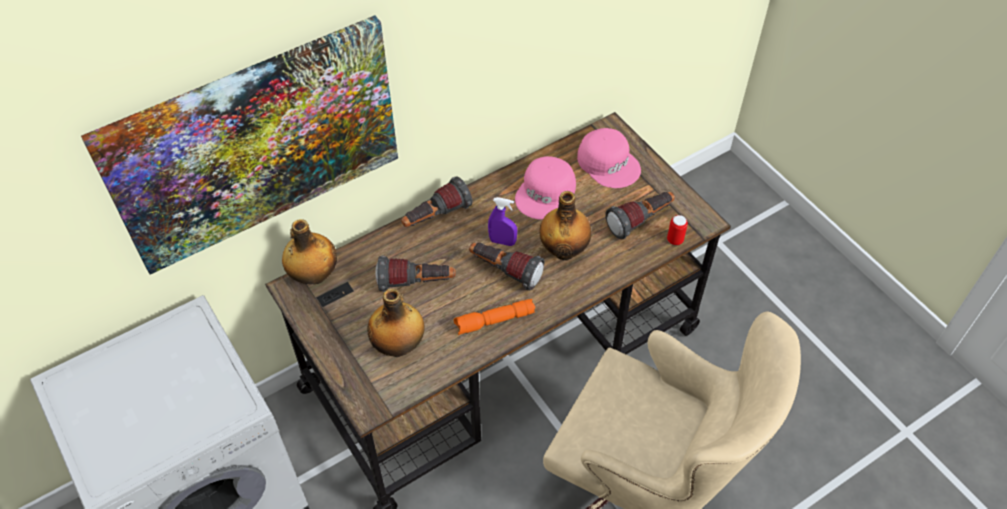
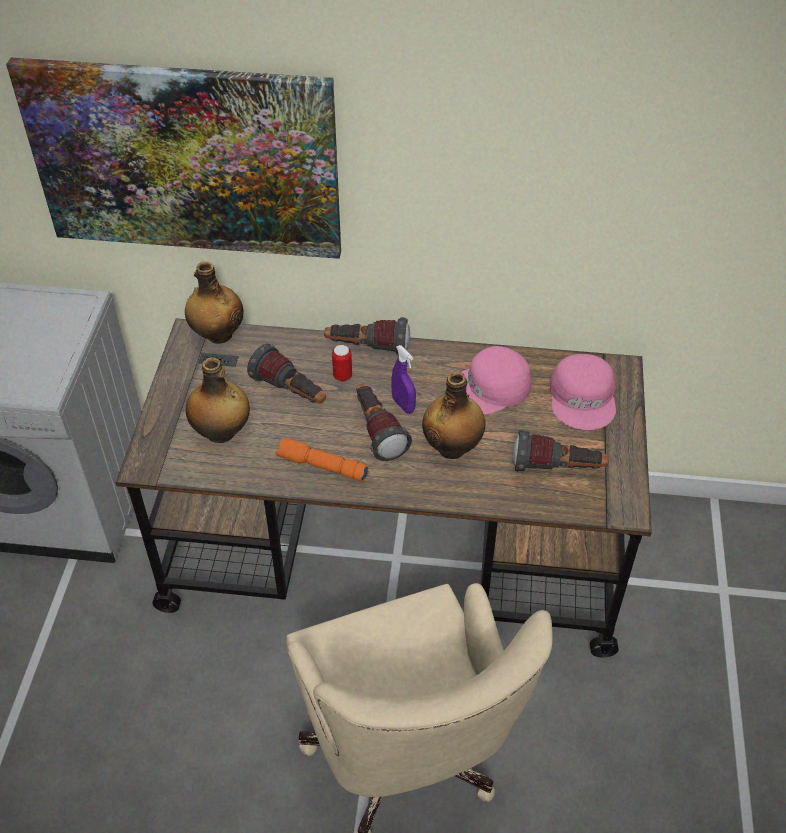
camera: 40 degrees right, 5 degrees down
(675, 240) = (574, 508): can -> can (342, 376)

